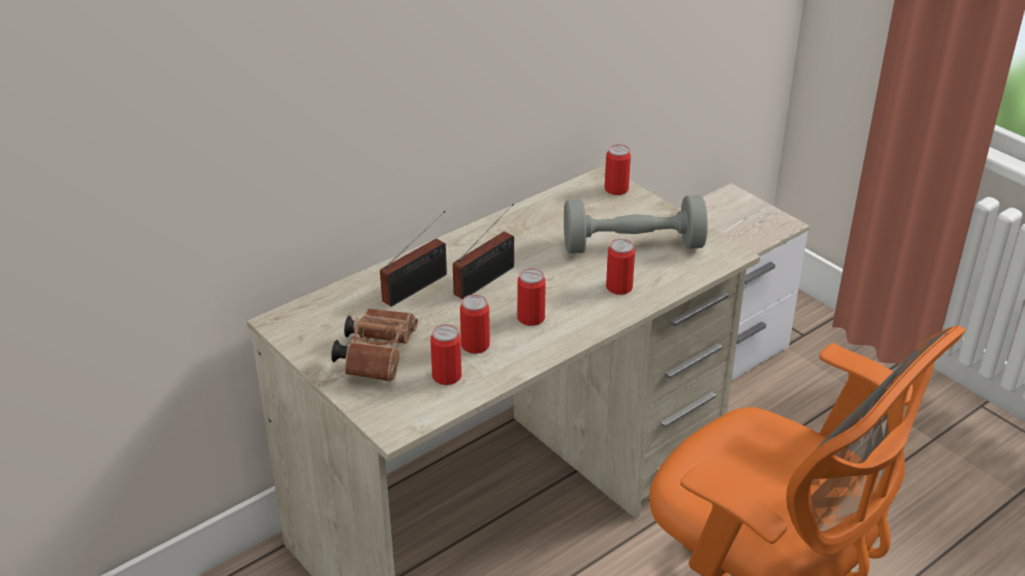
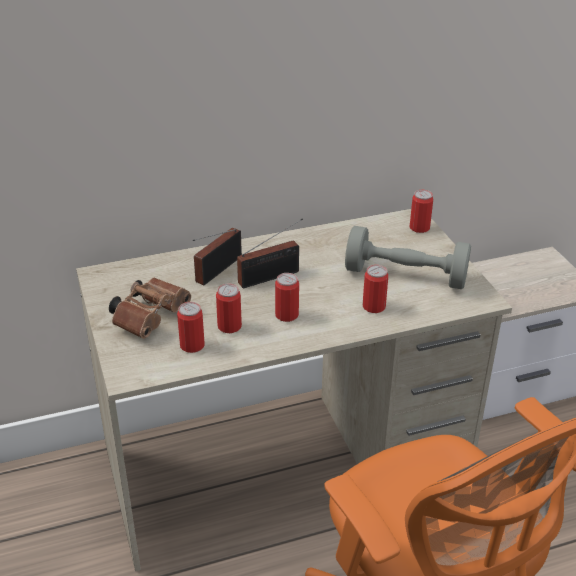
camera: 20 degrees right, 0 degrees up
(419, 286) = (216, 270): radio -> radio turned 150 degrees clockwise

